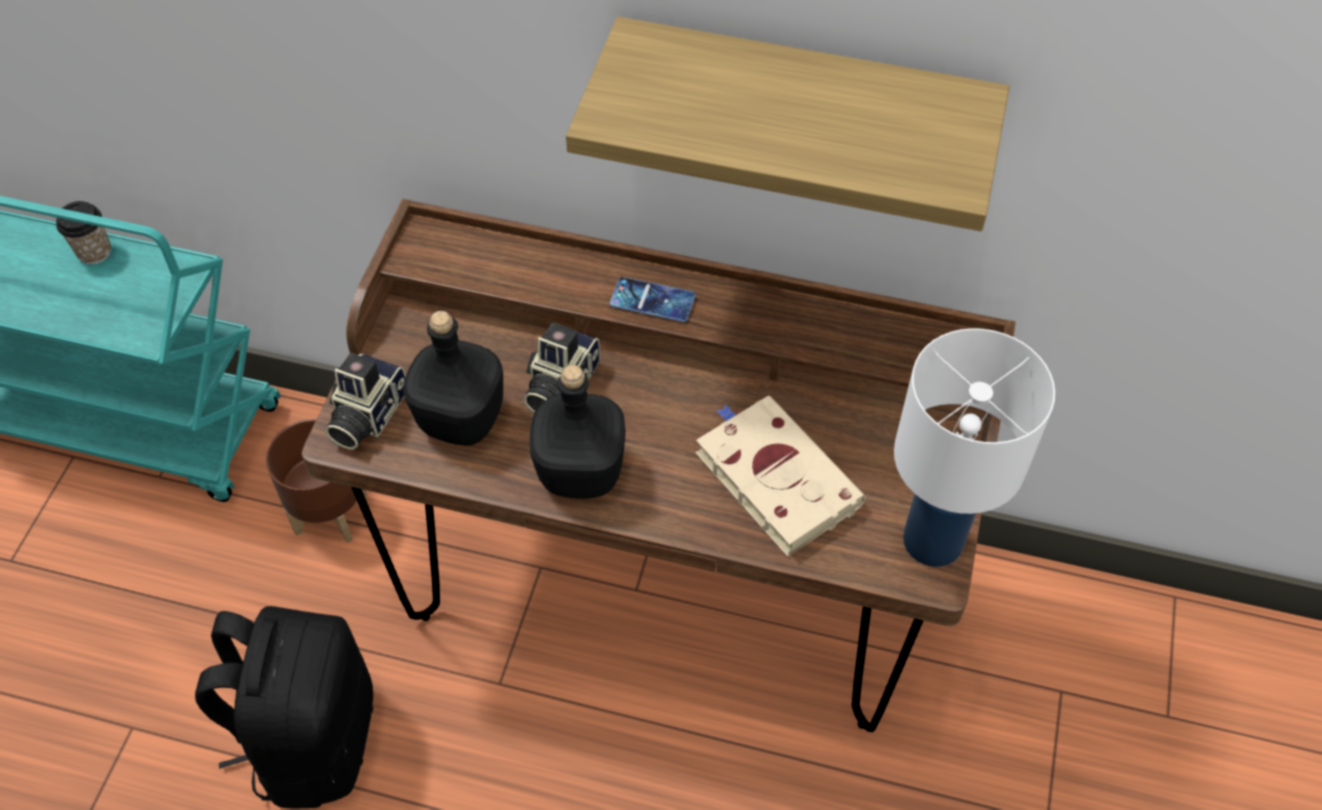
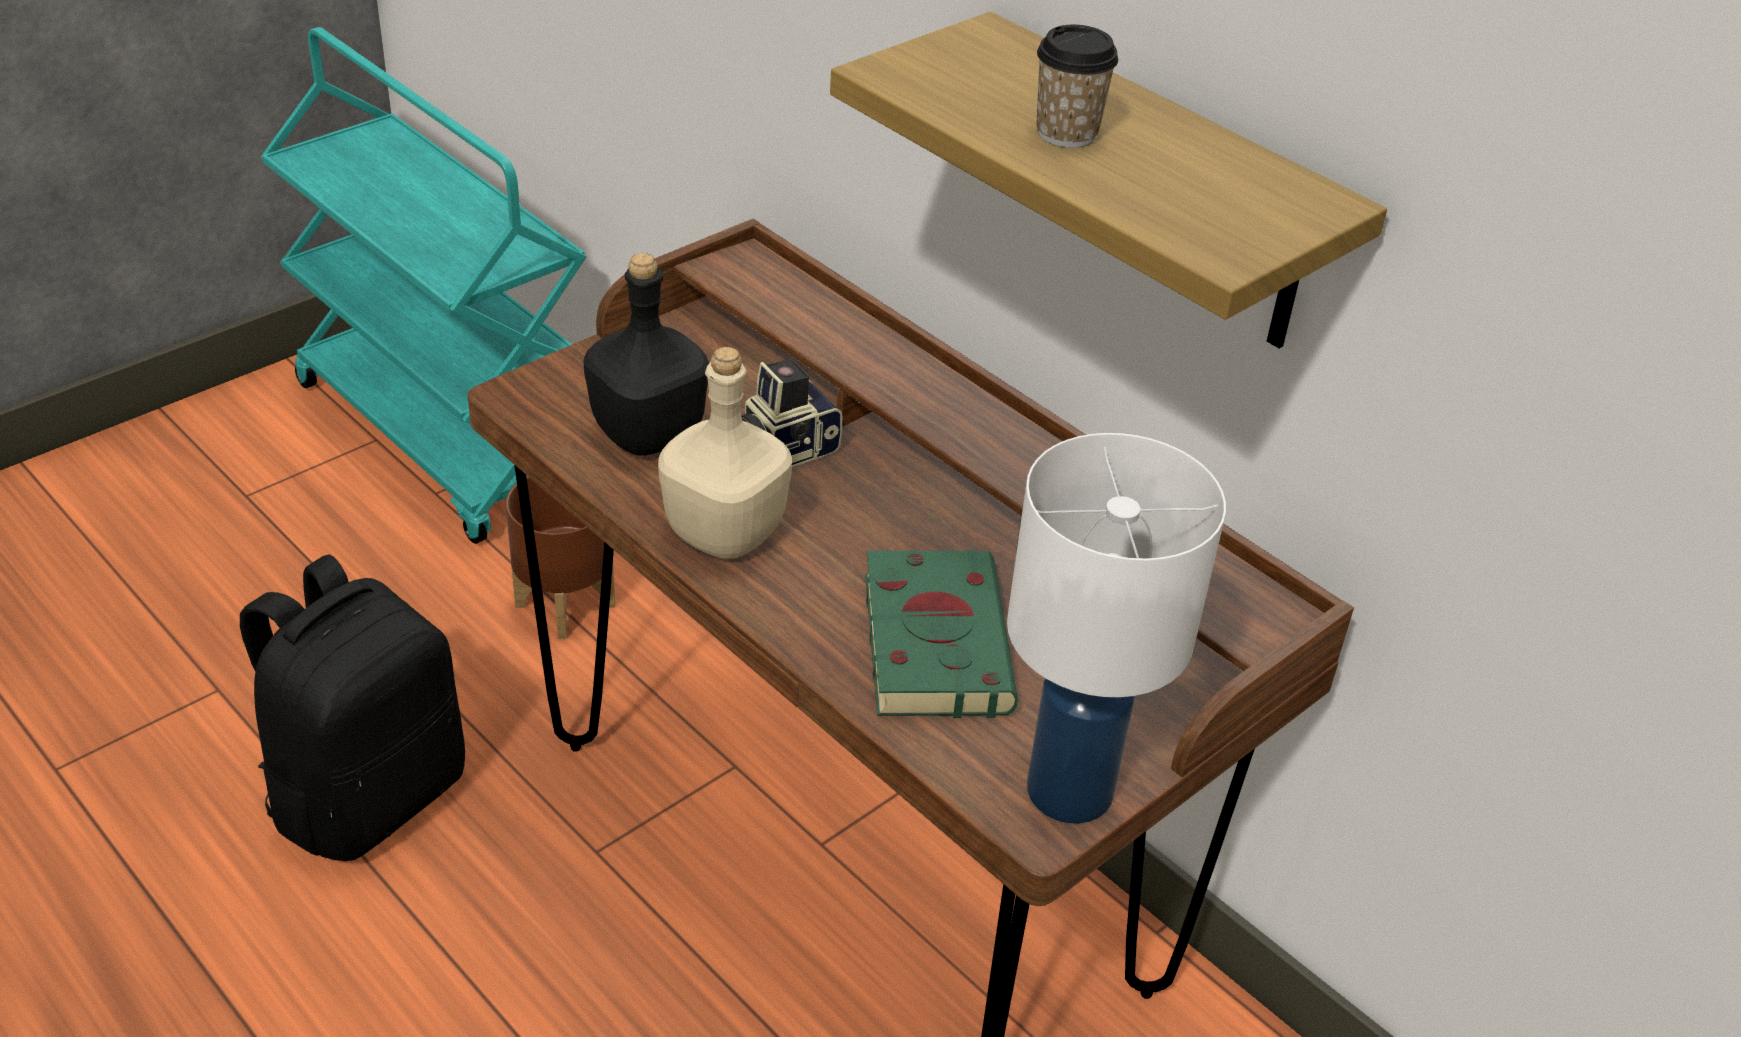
camera: 30 degrees right, 15 degrees down
(94, 252) = (477, 202): cup -> cup (1066, 133)
(365, 415) = (559, 387): camera -> none
(582, 472) = (727, 534): black bottle -> beige bottle
(652, 300) = (931, 404): phone -> none
(773, 477) = (934, 638): beige book -> green book

